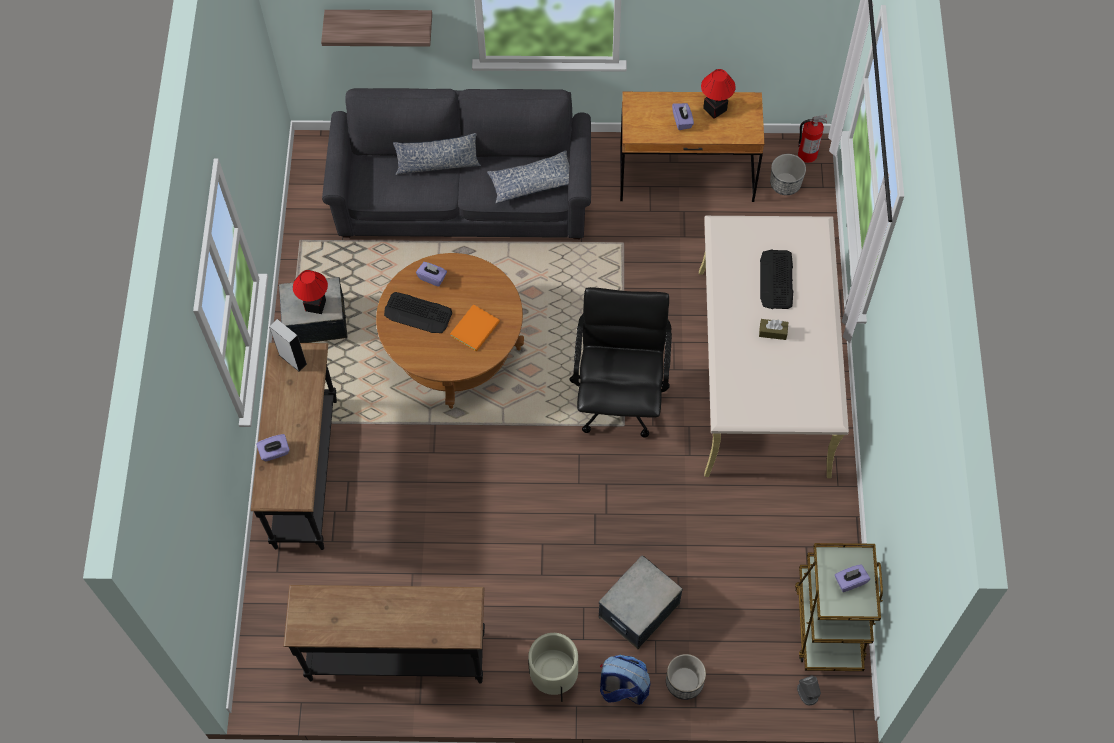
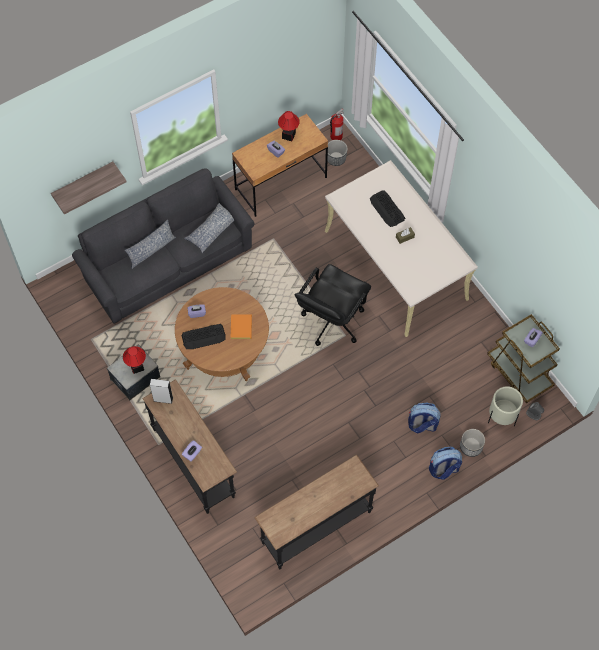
camera: 35 degrees left, 0 degrees up
(553, 678) = (405, 486): beige planter -> beige planter (501, 417)
(620, 396) = (332, 321): black office chair -> black office chair turned 120 degrees counterclockwise
(638, 609) = (422, 425): storage box -> backpack

